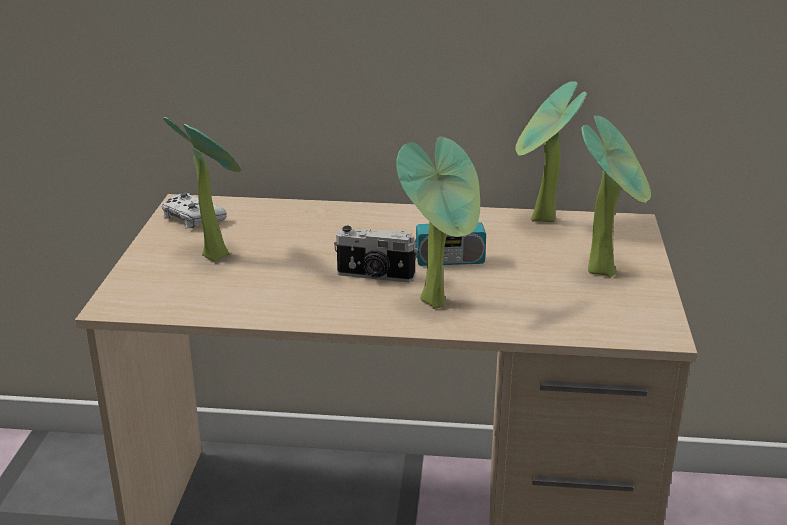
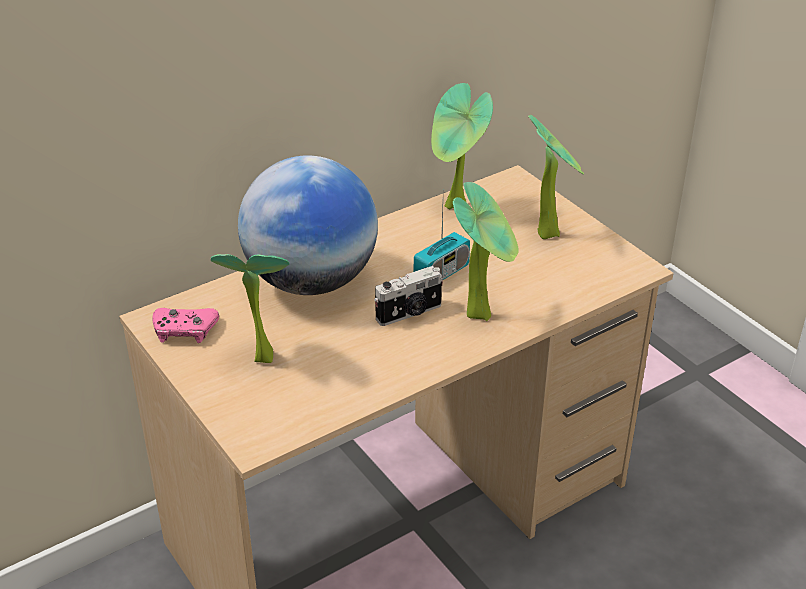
camera: 40 degrees left, 10 degrees up
(192, 218) = (184, 330): white game controller -> pink game controller
(333, 224) = (311, 281): none -> globe

